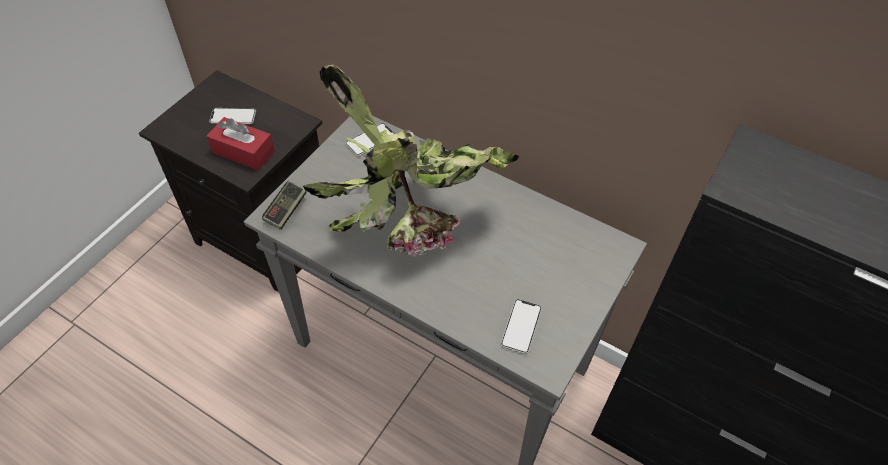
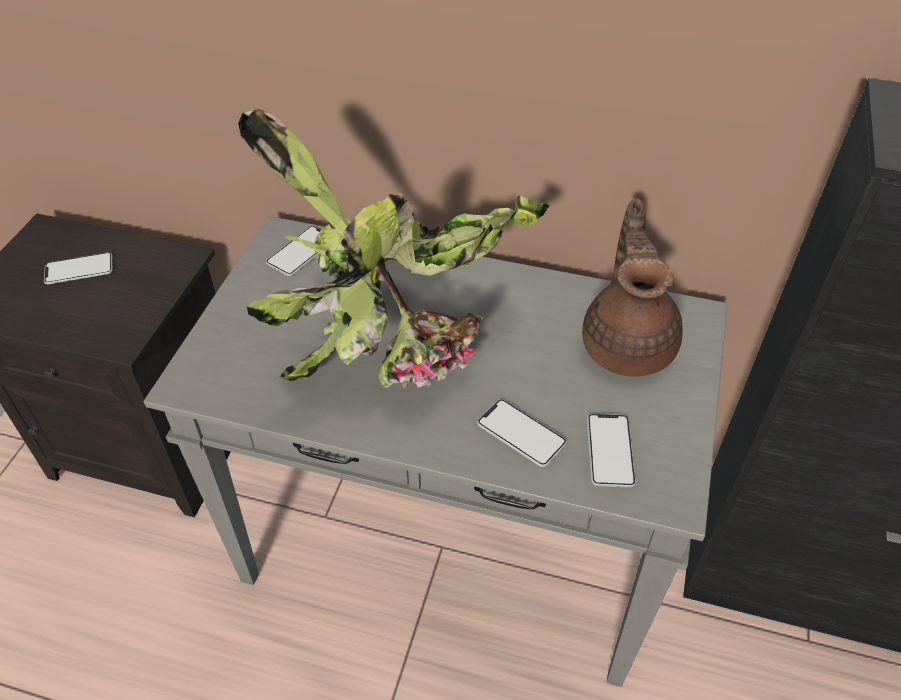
camera: 15 degrees left, 5 degrees down
(243, 152) = (108, 313): red tissue box -> none
(286, 210) = (206, 371): game controller -> none
(468, 301) = (521, 434): none -> phone
(564, 256) = (628, 343): none -> brown teapot

